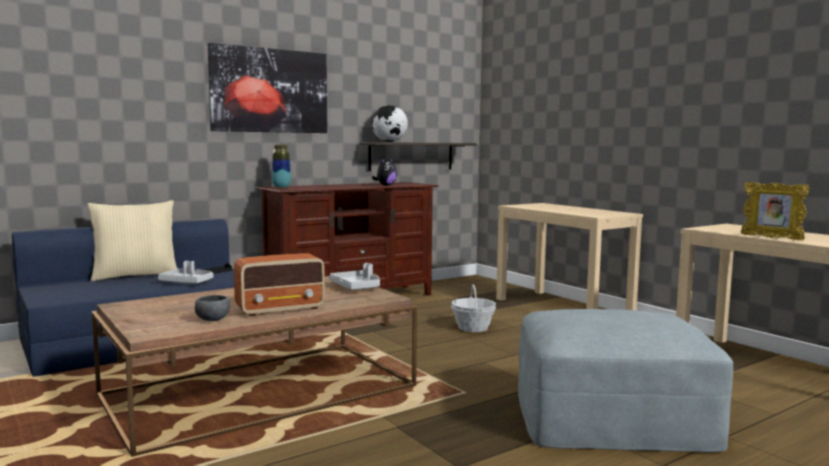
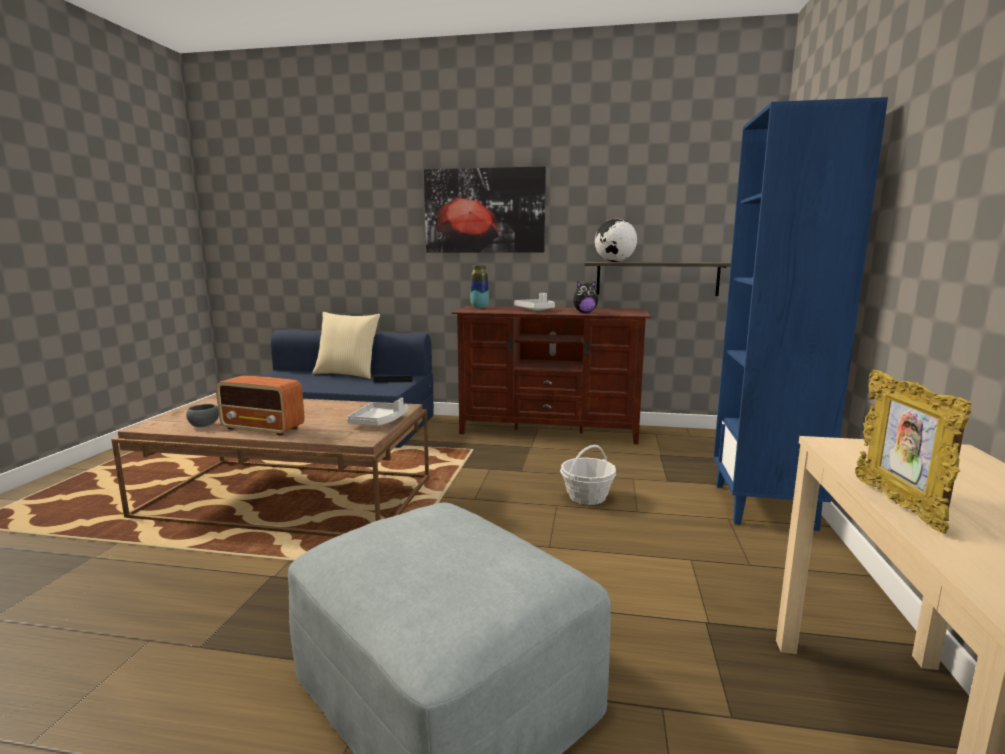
camera: 45 degrees right, 5 degrees up
(187, 282) = (353, 387): grey tray -> grey tray (536, 310)
(563, 307) = (764, 506): beige console table -> blue bookcase

